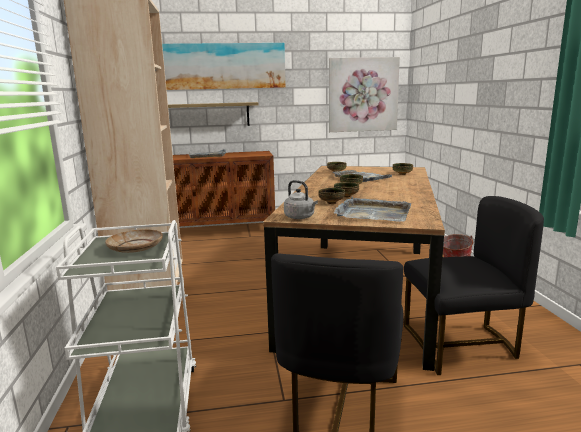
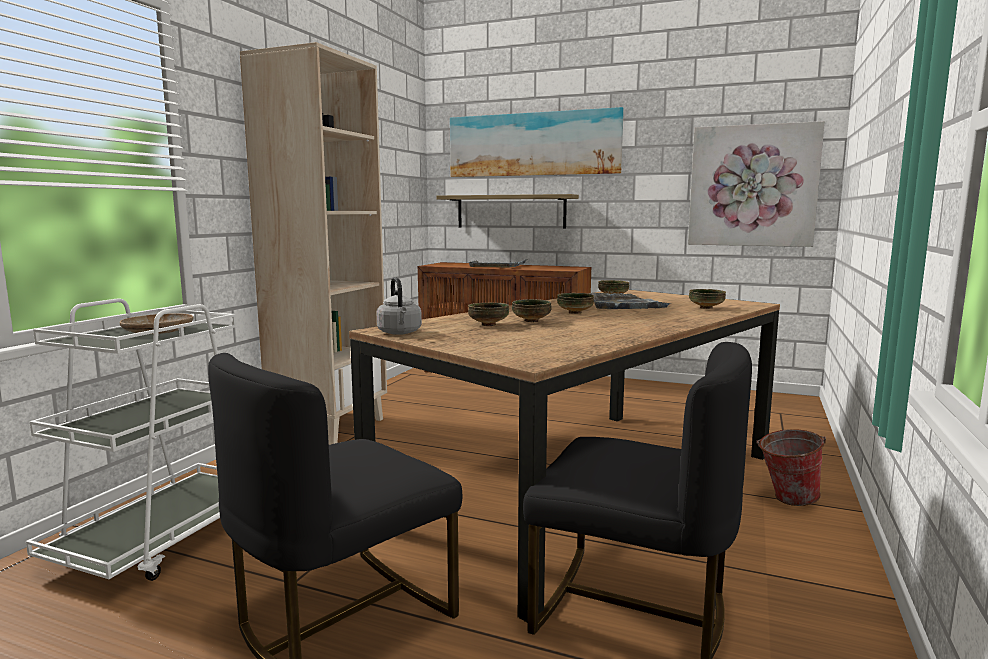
camera: 30 degrees right, 5 degrees down
(373, 213) = (500, 342): grey tray -> none

